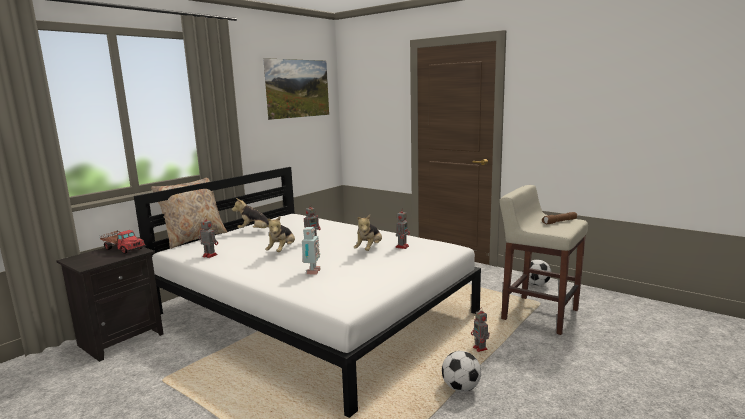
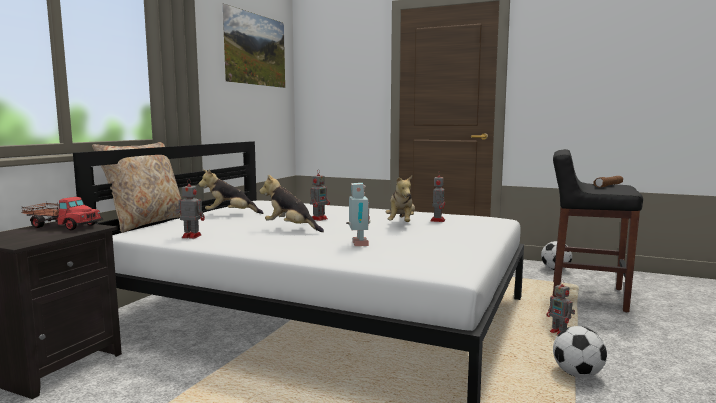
camera: 15 degrees left, 5 degrees down
(282, 251) = (291, 228): plush toy -> plush toy turned 120 degrees clockwise
(538, 314) = (586, 295): beige stool -> black stool

